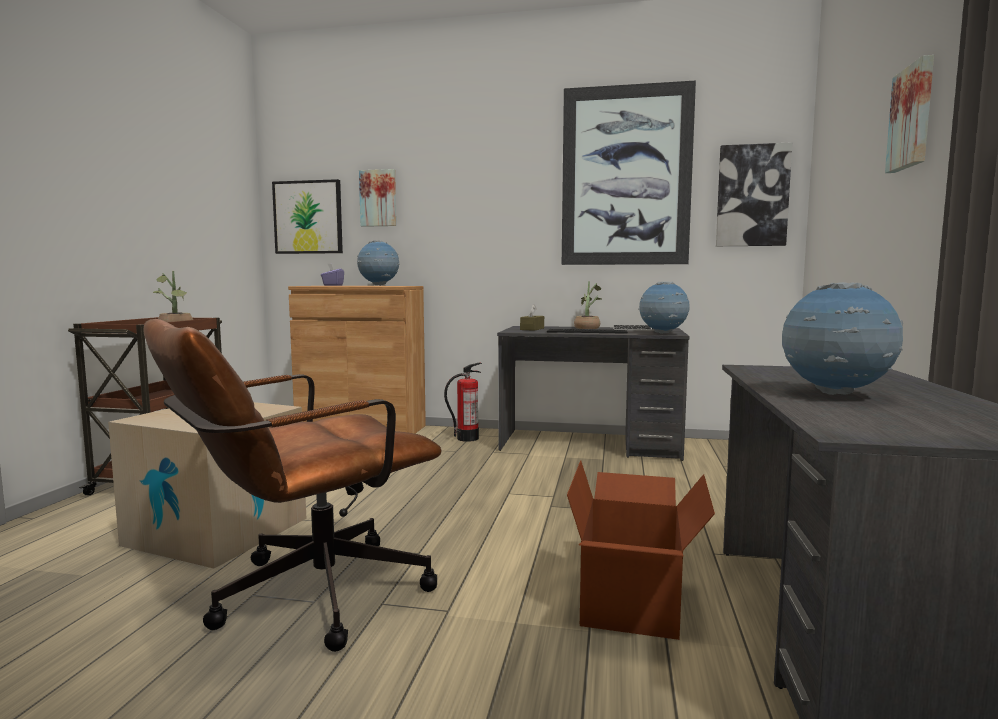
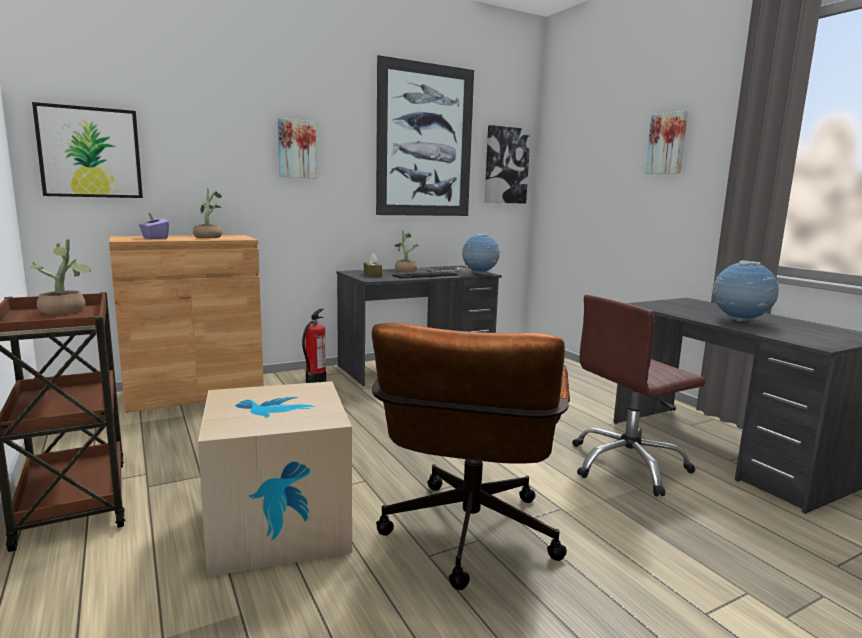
camera: 40 degrees left, 5 degrees up
(378, 198) = (188, 138): picture -> picture (296, 149)
(379, 285) = (209, 237): globe -> potted plant
(633, 603) = (628, 465): cardboard box -> brown office chair

